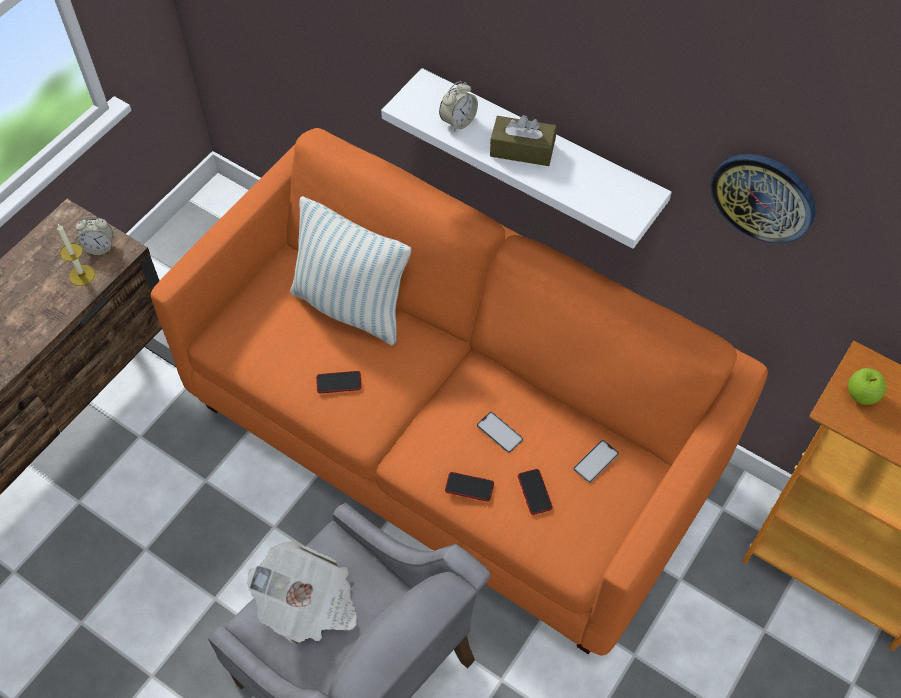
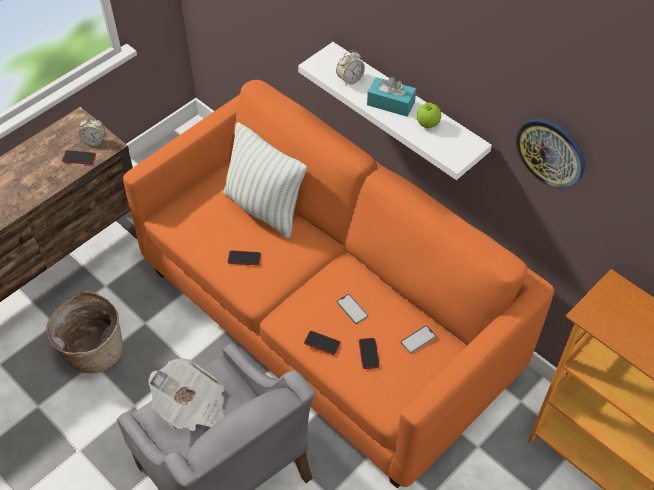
camera: 10 degrees right, 5 degrees down
(82, 275) = (79, 158): candle -> phone
(141, 530) = (93, 350): none -> basket
(522, 150) = (390, 103): brown tissue box -> turquoise tissue box
(861, 395) = (608, 307): apple -> apple (427, 124)

